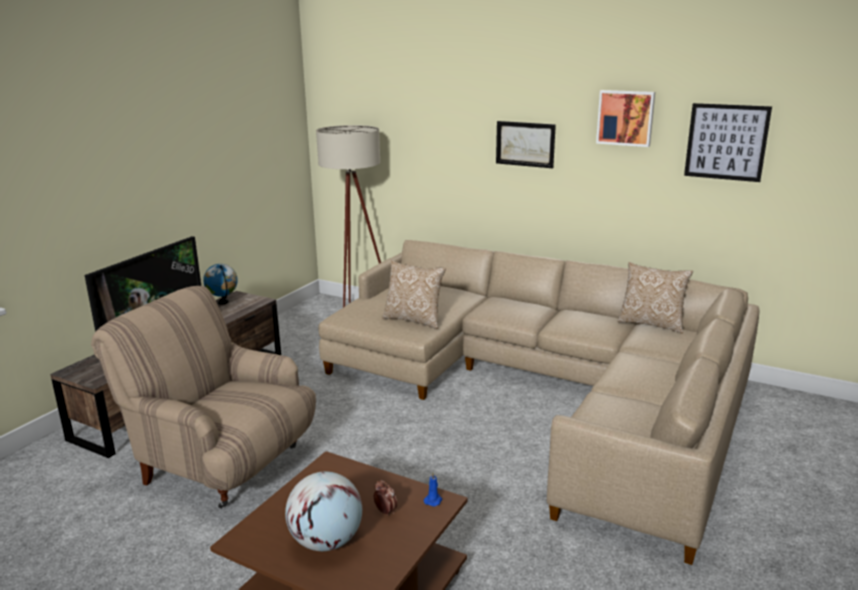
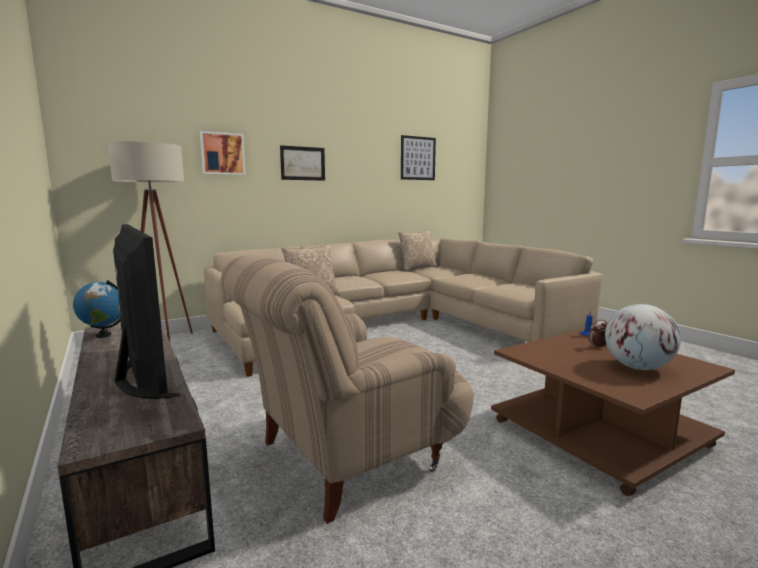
camera: 60 degrees left, 10 degrees down
(625, 118) = (367, 143): picture -> picture (222, 154)

